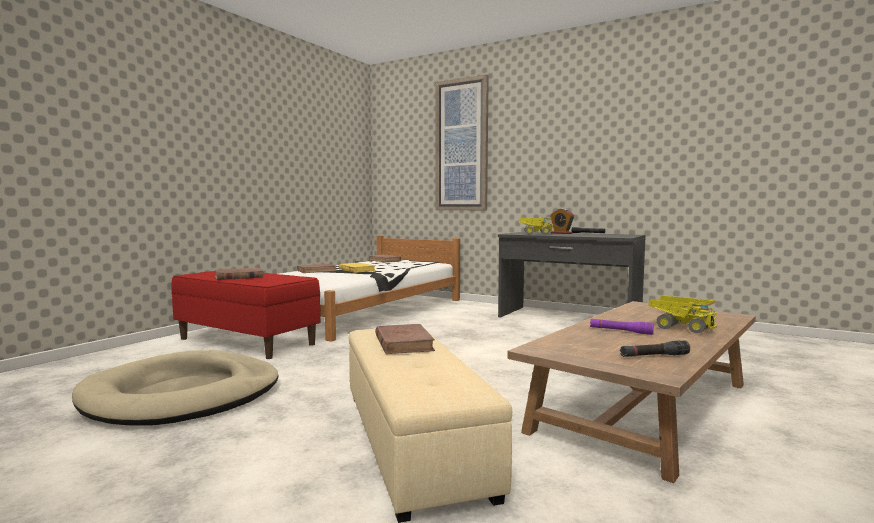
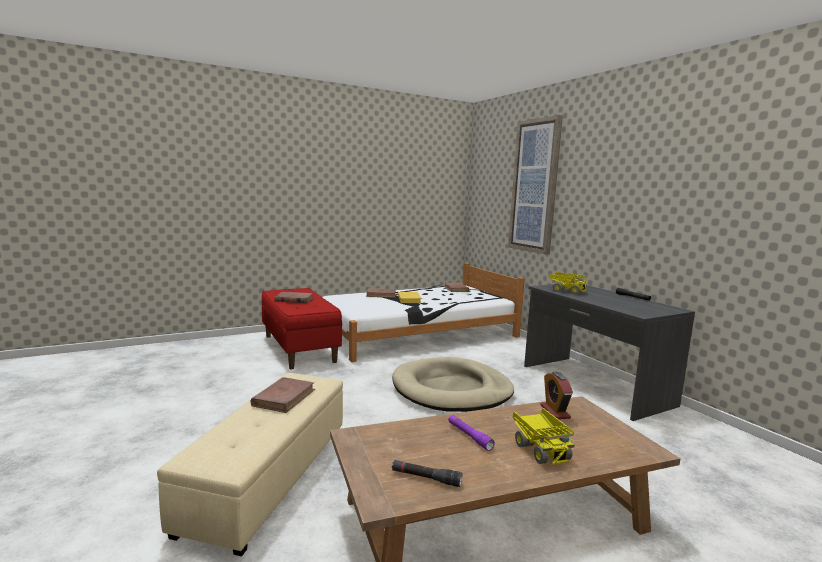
camera: 30 degrees right, 5 degrees up
(184, 395) = (206, 388): beige dog bed -> beige dog bed (452, 390)
(561, 233) = (600, 293): alarm clock -> alarm clock (555, 411)

